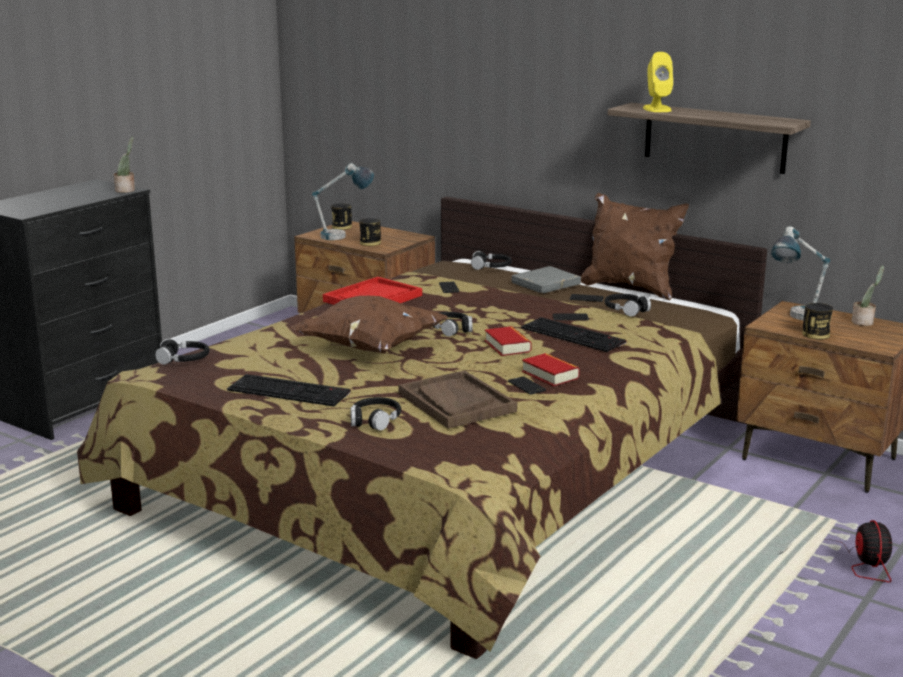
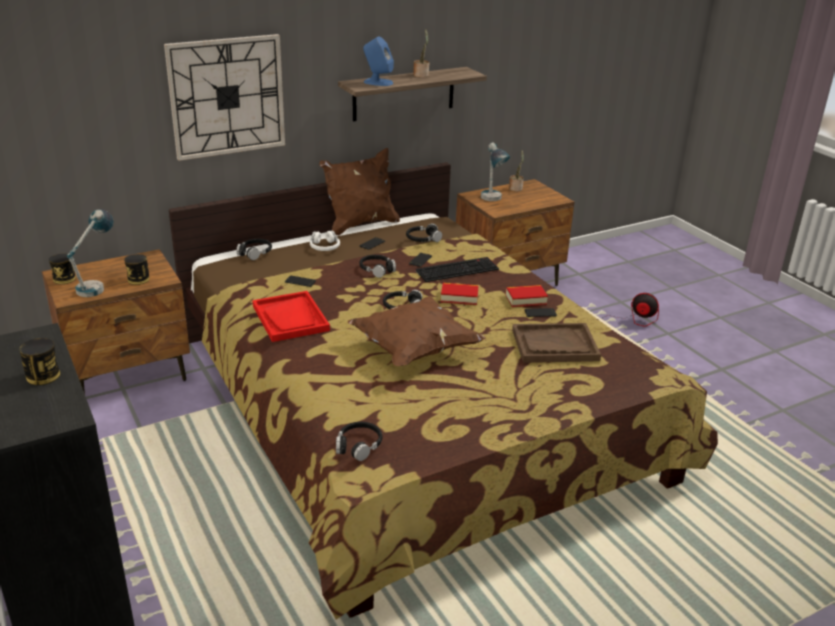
camera: 65 degrees left, 10 degrees up
(126, 190) = (44, 336): potted plant -> potted plant (421, 75)
(291, 391) = (483, 406): keyboard -> none
(375, 420) = (567, 385): black headphones -> black headphones (377, 270)
(513, 94) = (227, 96): none -> wall clock
(545, 284) = (324, 247): grey book -> white headphones
(657, 109) = (378, 82): yellow speaker -> blue speaker
(816, 334) = (525, 206): can -> can (43, 376)

